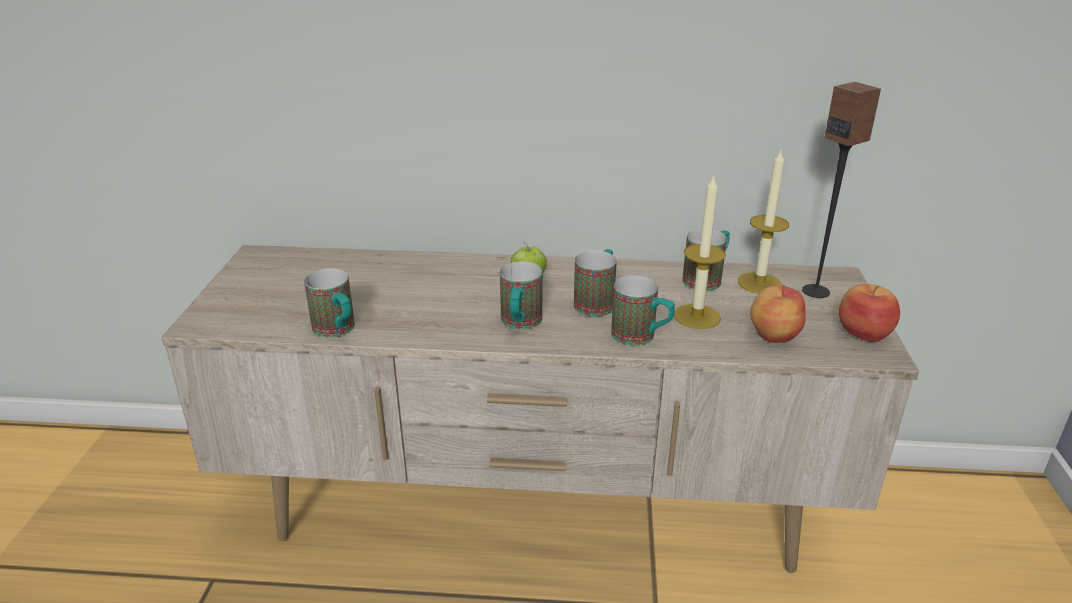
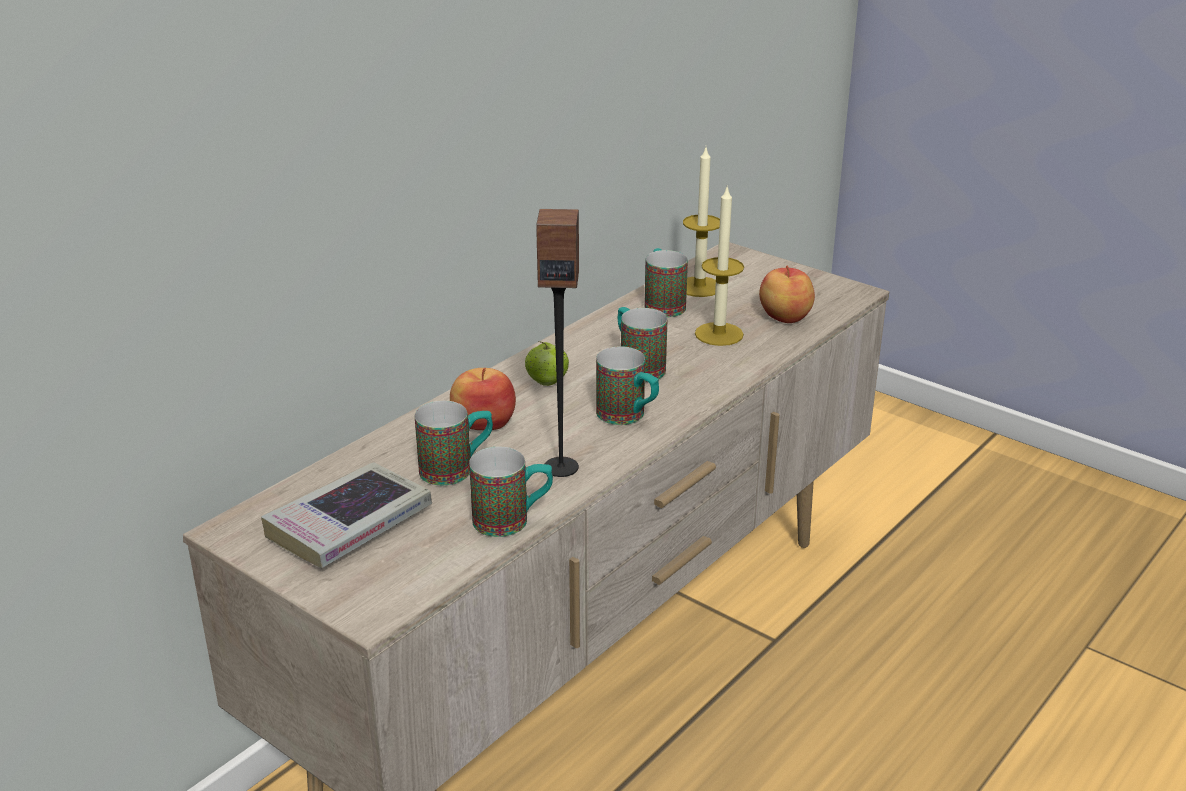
camera: 55 degrees left, 0 degrees up
(288, 282) = (349, 524): none -> book
(641, 337) = (722, 370): mug -> mug (457, 469)
(816, 291) = (741, 272): speaker -> speaker (561, 467)
(864, 332) = (821, 284): apple -> apple (483, 422)

